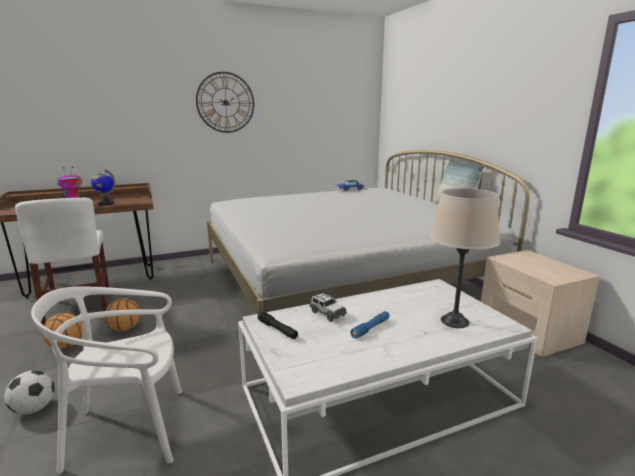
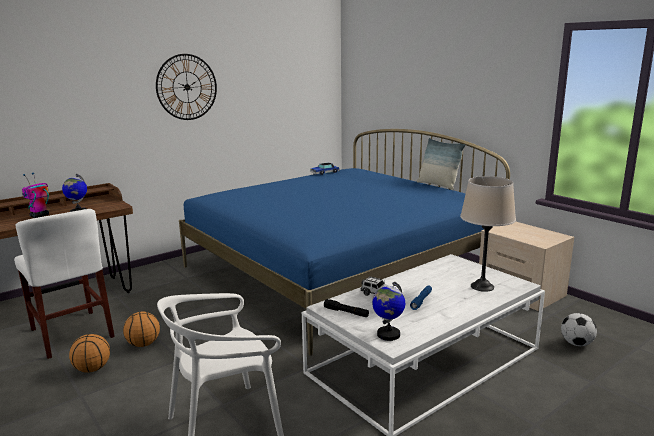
camera: 15 degrees left, 0 degrees up
(34, 409) = (114, 425): football -> football (576, 344)
(302, 365) = (388, 334): none -> globe
(343, 282) = (339, 270): white bed -> blue bed

